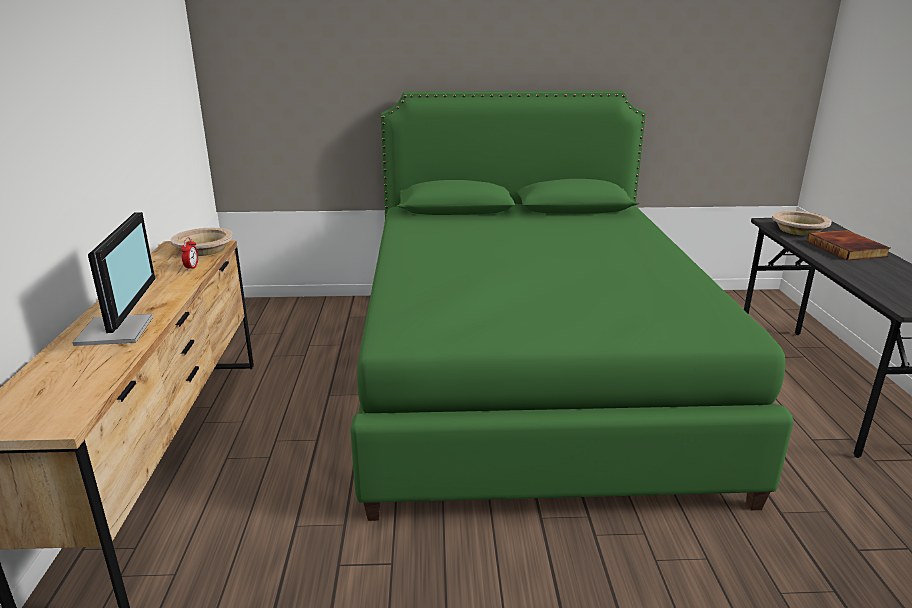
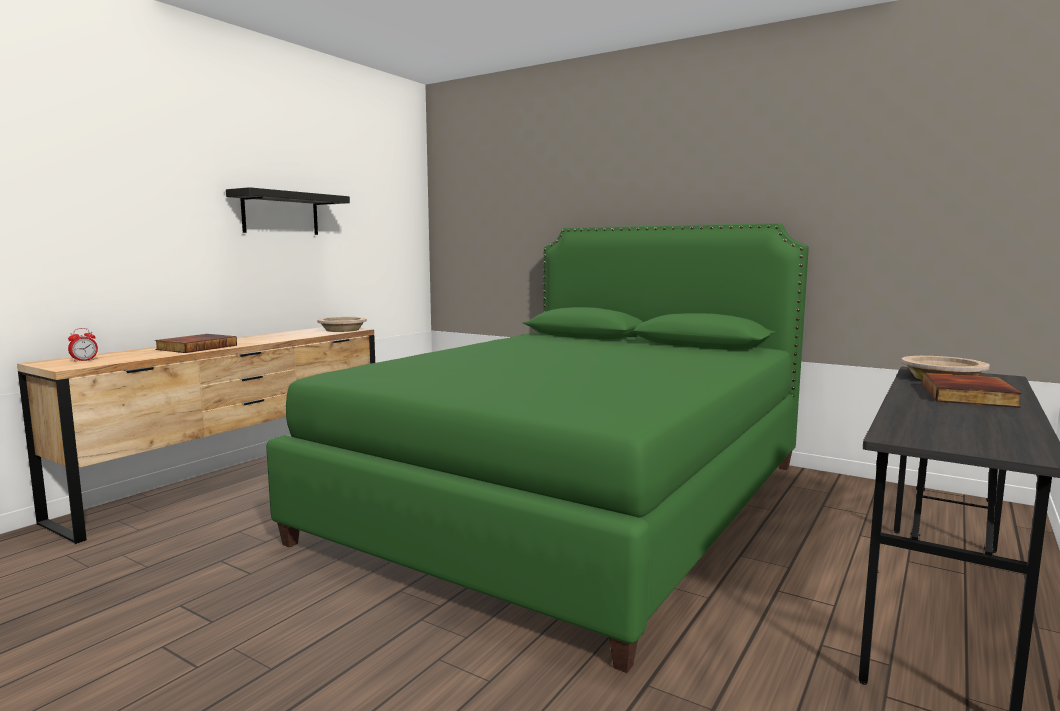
camera: 35 degrees right, 15 degrees down
(102, 110) = (280, 213): none -> black shelf
(118, 330) = (196, 347): monitor -> book
(192, 268) = (310, 334): alarm clock -> alarm clock (84, 360)

